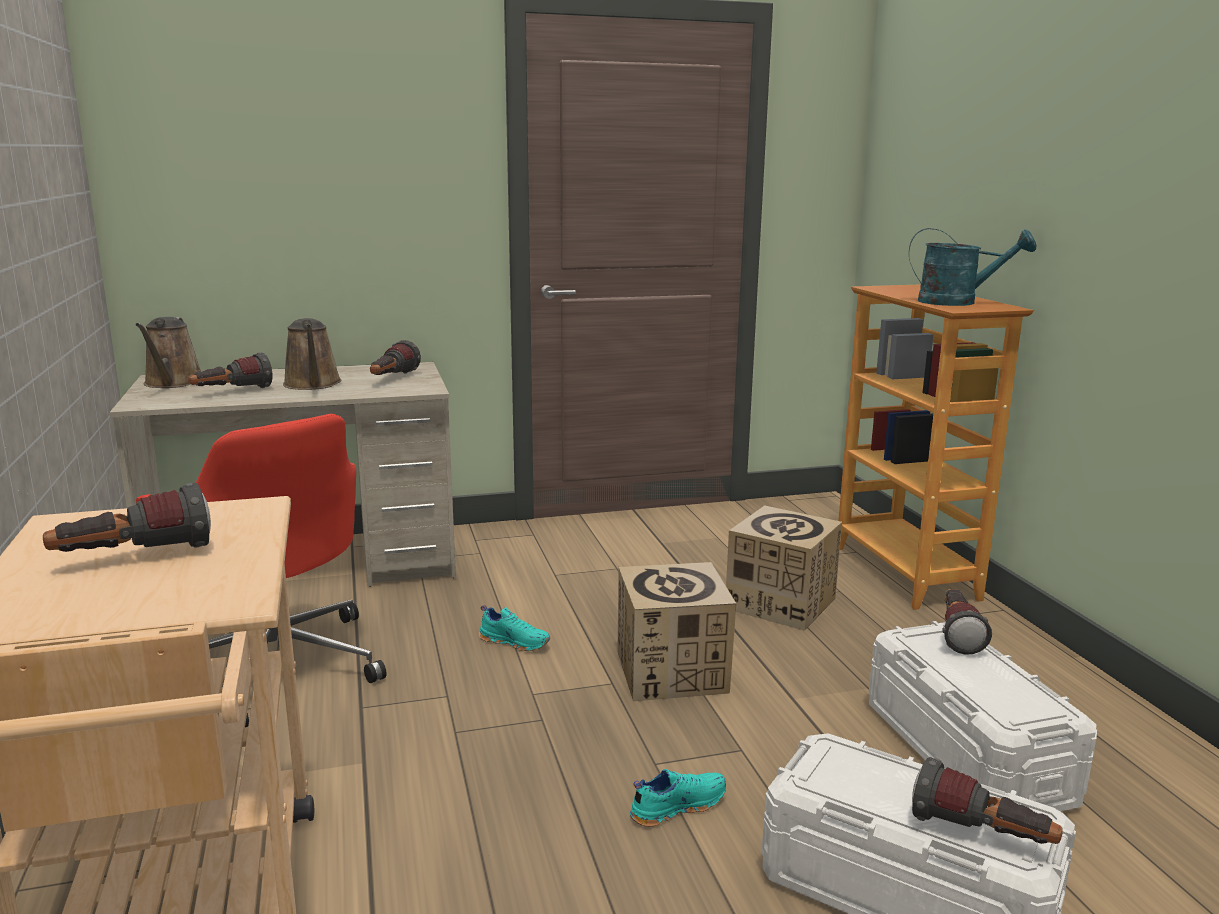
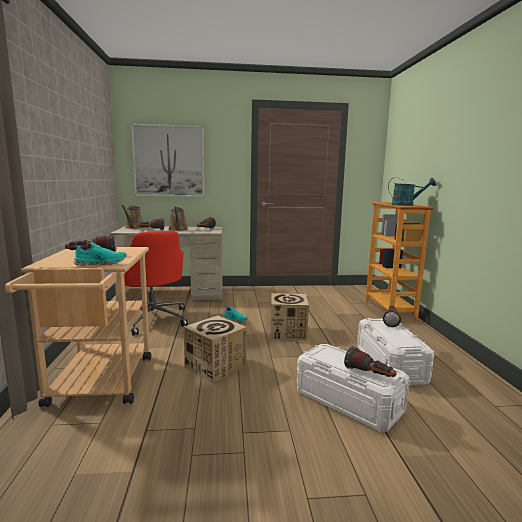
camera: 10 degrees right, 5 degrees down
(265, 176) = (169, 161): none -> picture
(677, 806) = (274, 369): turquoise shoe -> turquoise shoe (101, 263)
(780, 603) = (337, 316): cardboard box -> cardboard box (215, 367)

